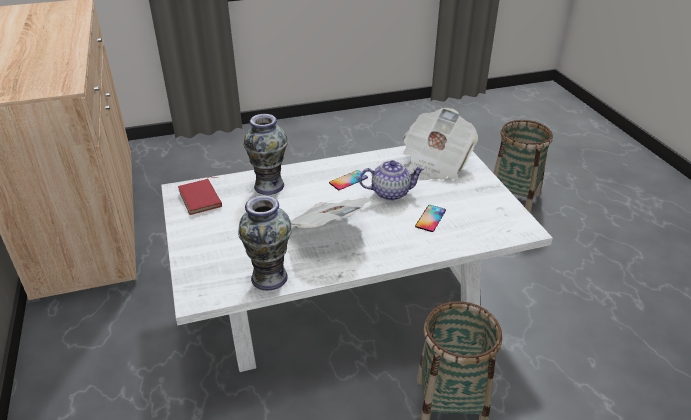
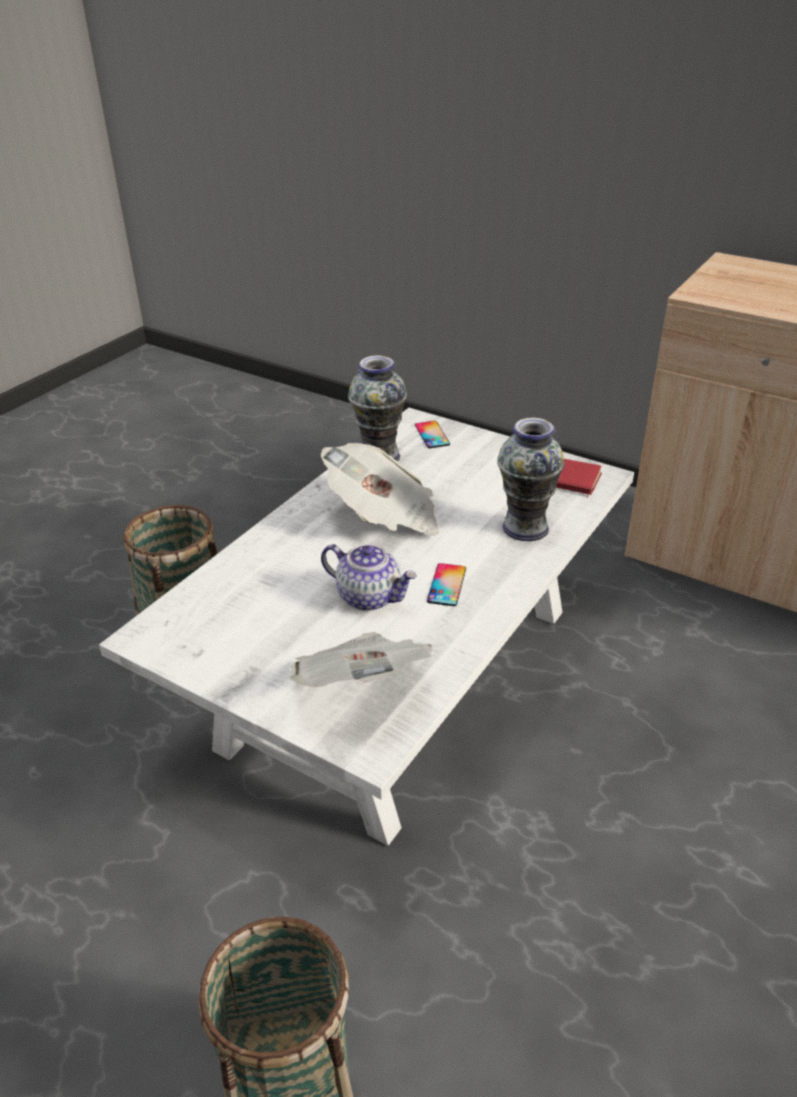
camera: 140 degrees right, 0 degrees up
(391, 192) = (370, 597): teapot -> teapot turned 105 degrees counterclockwise
(430, 218) = (282, 588): phone -> phone (432, 435)

